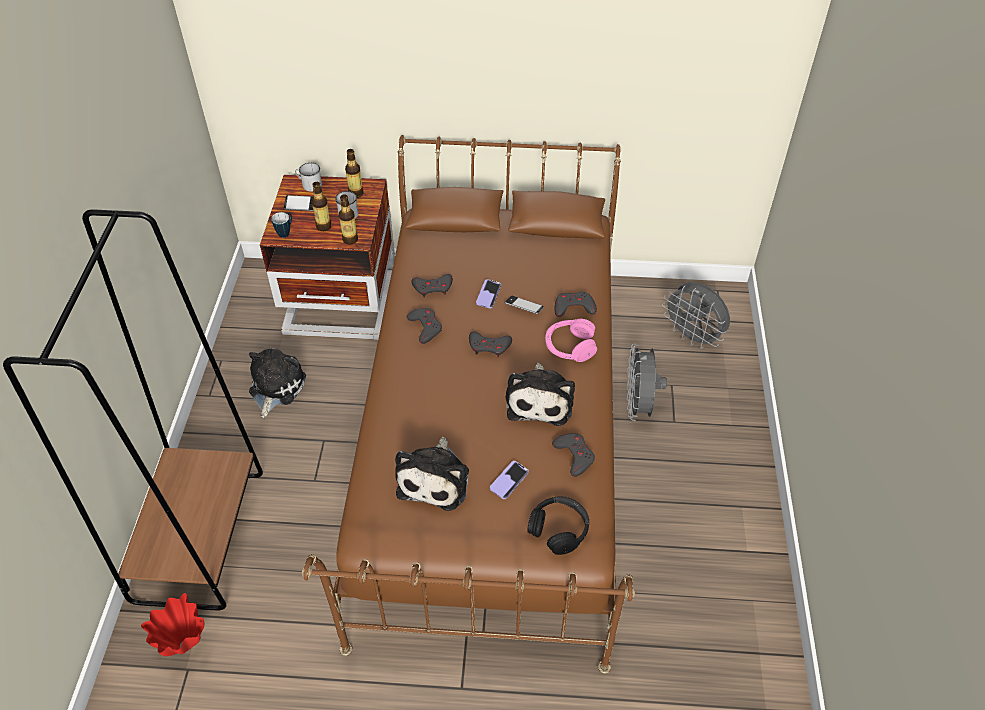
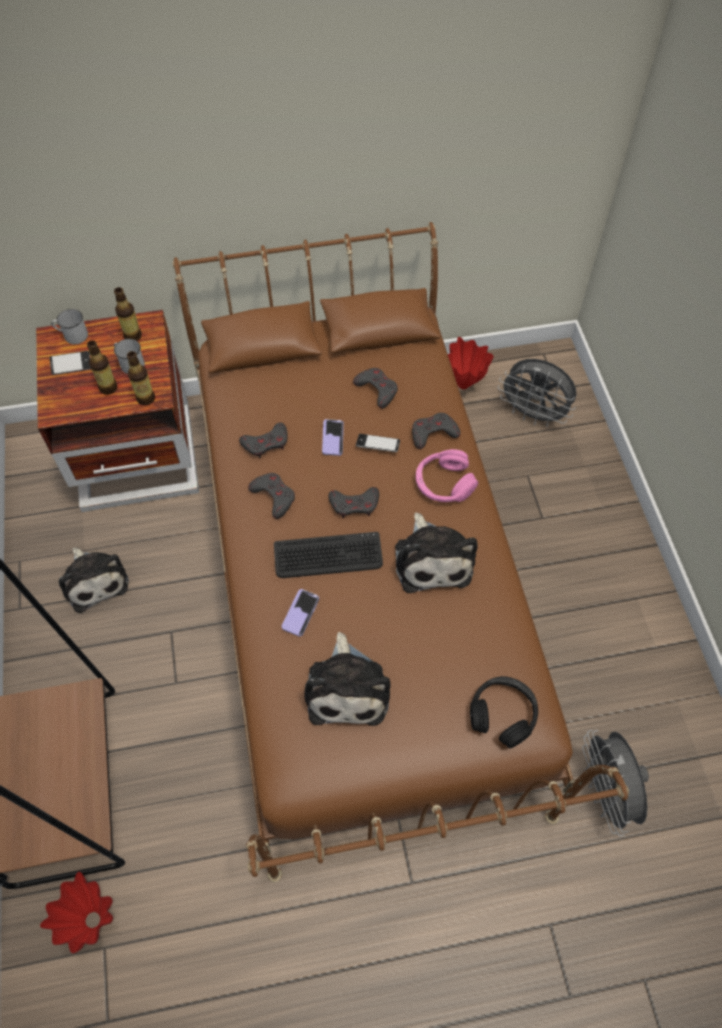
camera: 15 degrees left, 10 degrees up
(275, 387) = (94, 580): plush toy -> plush toy turned 150 degrees clockwise
(286, 232) = (64, 405): mug -> none
(454, 379) = (328, 556): none -> keyboard
(509, 480) = (430, 668): phone -> phone (300, 613)
(574, 455) = (491, 619): grey game controller -> grey game controller (377, 389)
(637, 302) = (463, 386): none -> red vase
(639, 406) = (501, 508): grey fan -> grey fan (605, 792)

